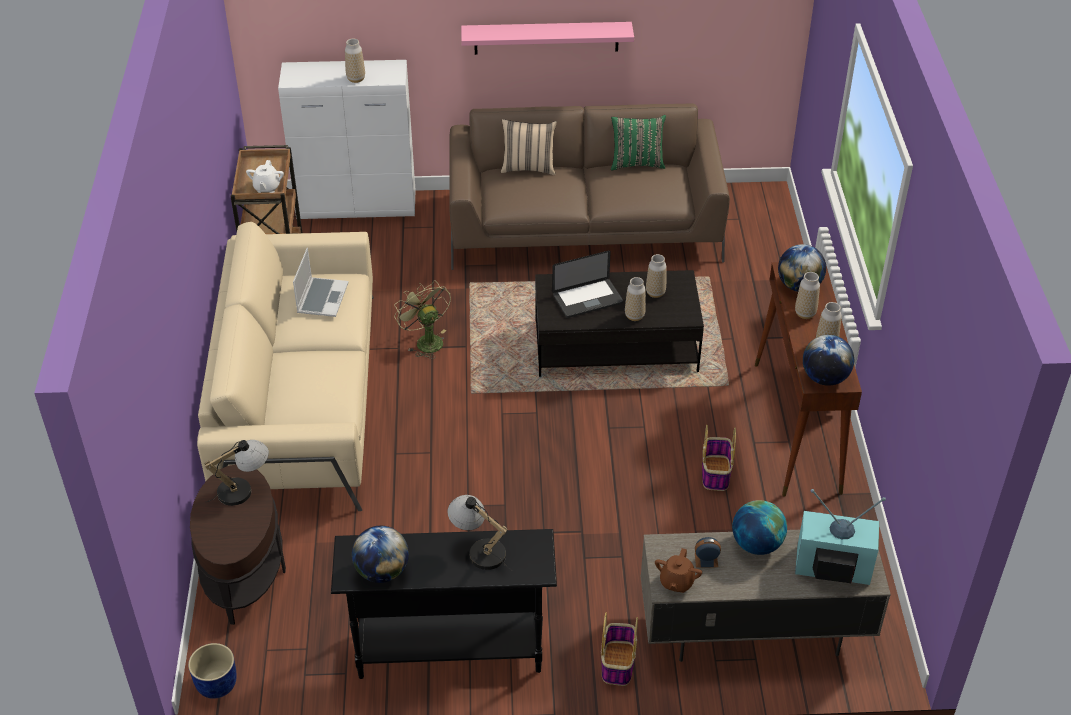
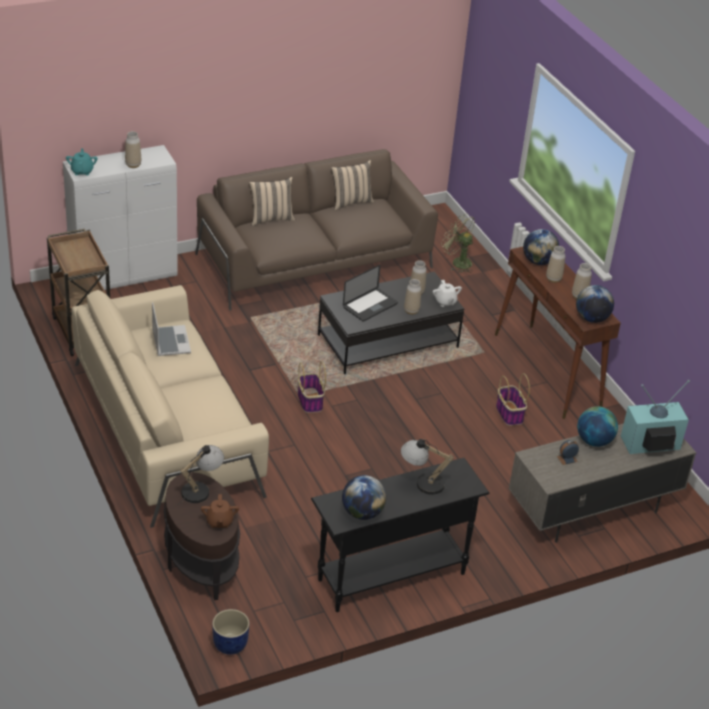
camera: 25 degrees left, 5 degrees down
(267, 187) = (87, 263): white teapot -> white teapot (445, 302)
(295, 77) = (82, 171): none -> turquoise teapot
(425, 341) = (241, 366): green fan -> green fan (457, 262)
(546, 38) = (272, 112): pink shelf -> none
(617, 663) = (514, 554): basket -> basket (310, 401)
(637, 163) = (350, 202): green pillow -> beige pillow
(676, 582) = (556, 477): brown teapot -> brown teapot (219, 521)

